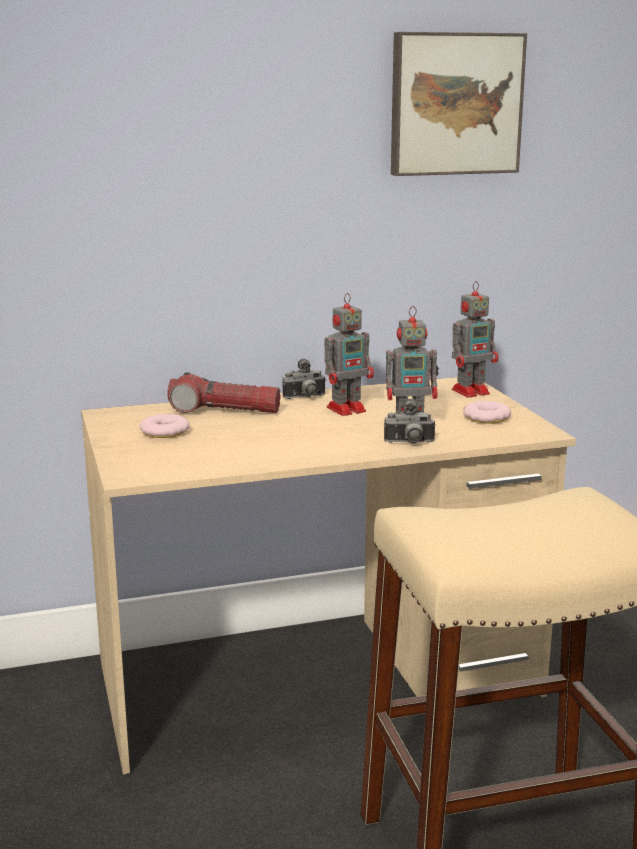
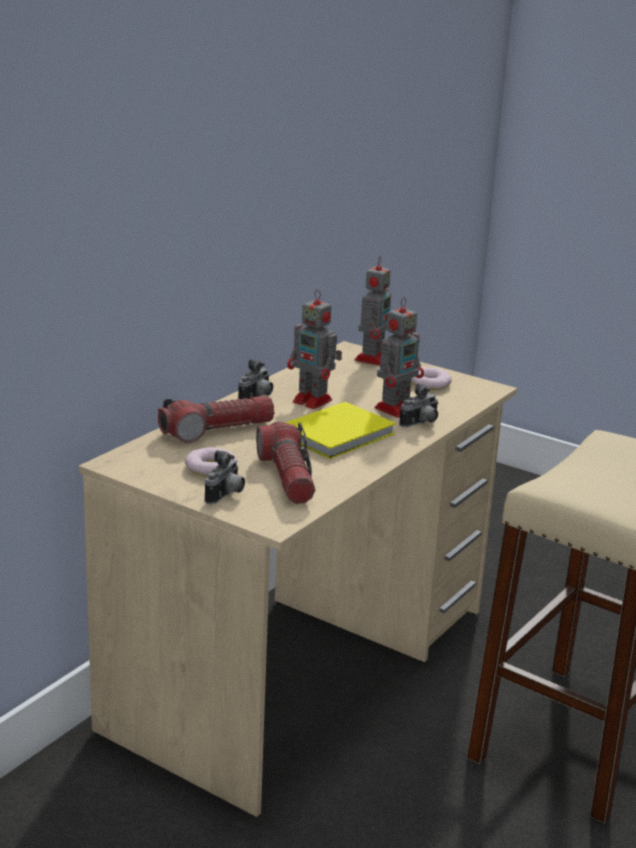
camera: 40 degrees left, 5 degrees up
(134, 451) = (226, 496): none -> camera
(208, 451) = (287, 477): none -> flashlight
(318, 434) = (340, 434): none -> yellow book
(348, 409) = (314, 401): toy robot -> toy robot turned 105 degrees clockwise
(454, 104) = (332, 84): picture -> none

